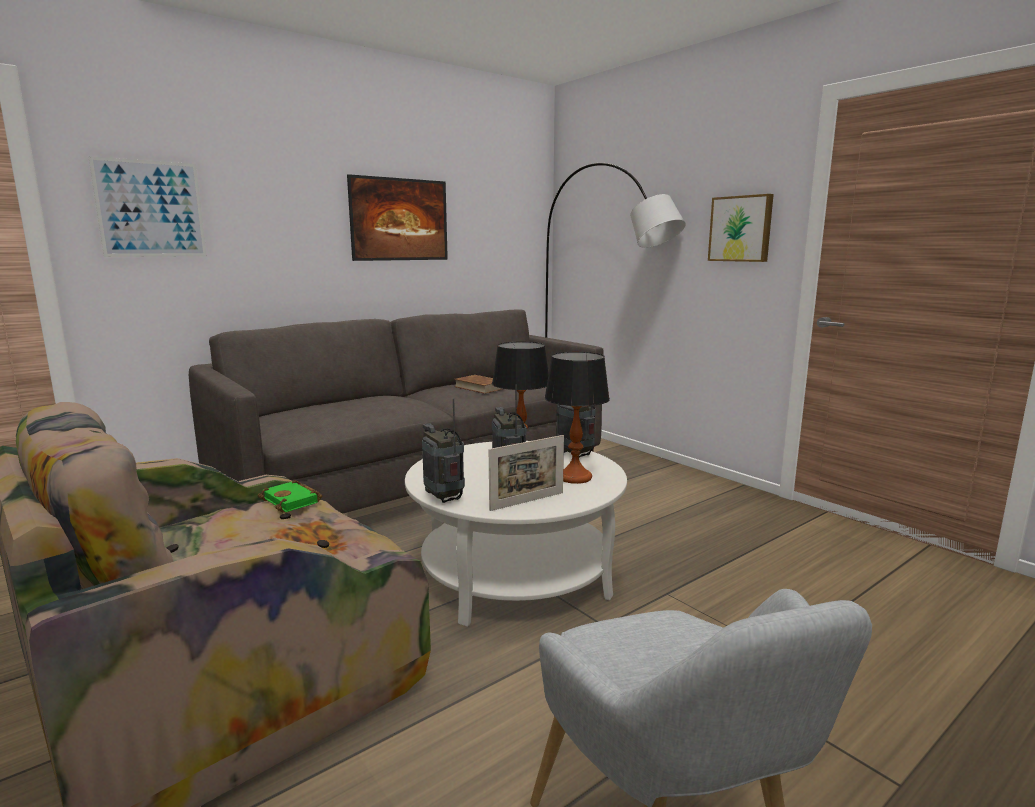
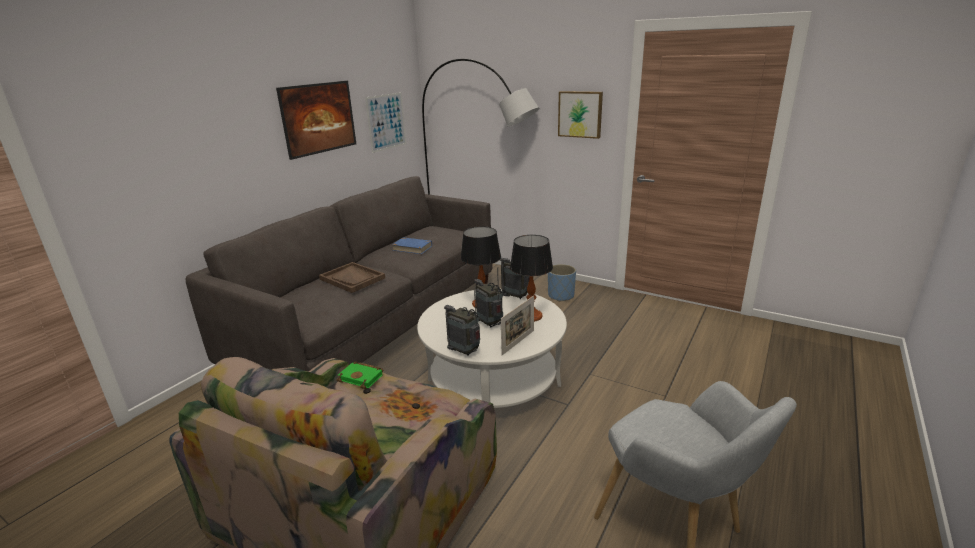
camera: 20 degrees left, 10 degrees up
(150, 209) = (127, 148): picture -> picture (386, 122)
(377, 403) = (352, 279): none -> brown tray
(480, 387) = (412, 248): brown book -> blue book
(688, 492) = (561, 296): none -> blue planter

